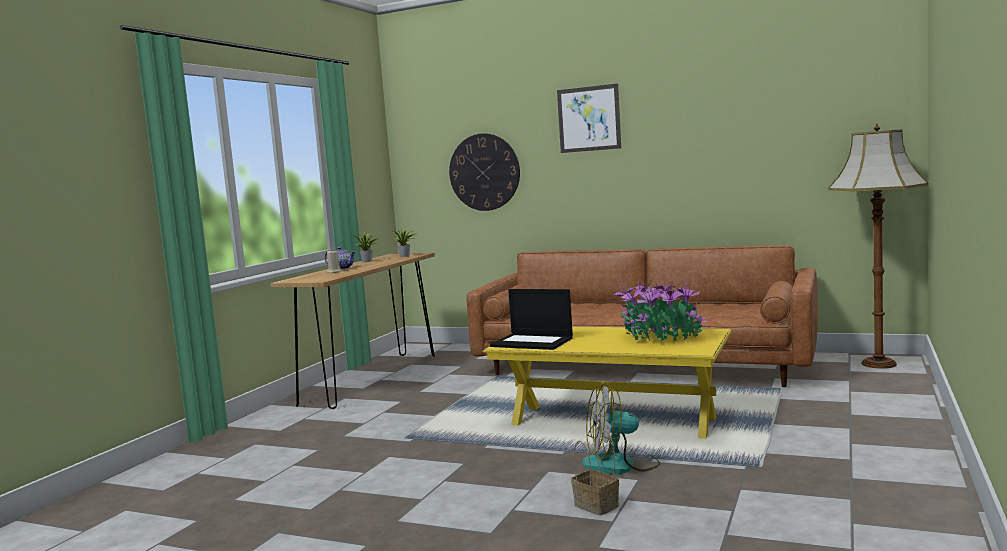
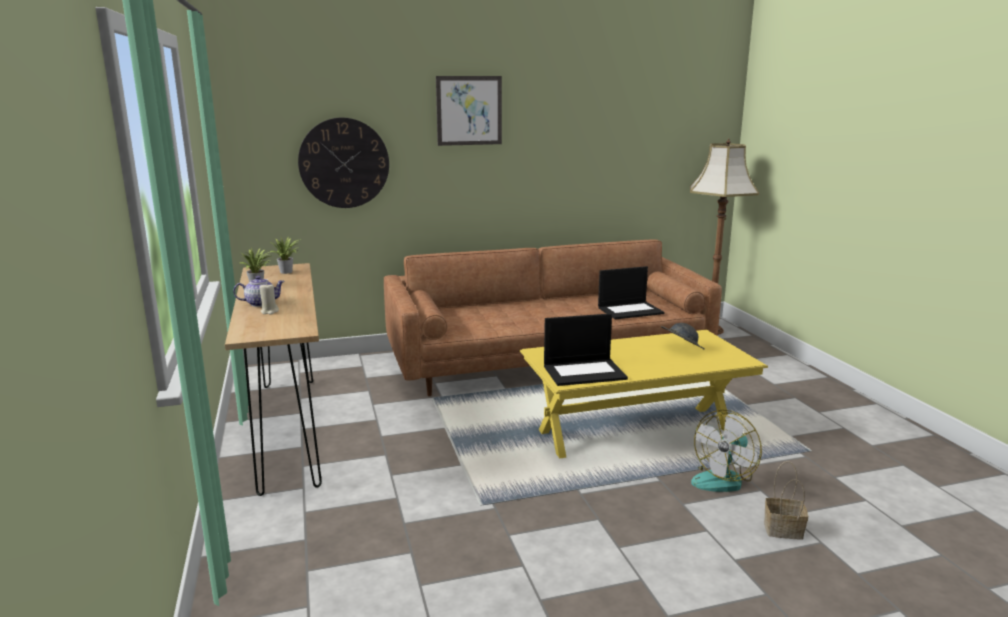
camera: 40 degrees left, 10 degrees up
(661, 337) = (681, 348): potted plant -> grey hat
(710, 315) = (630, 310): none -> laptop

